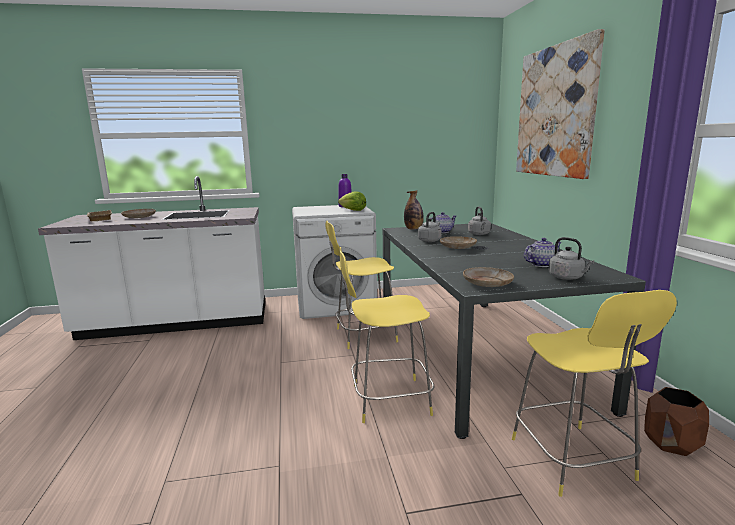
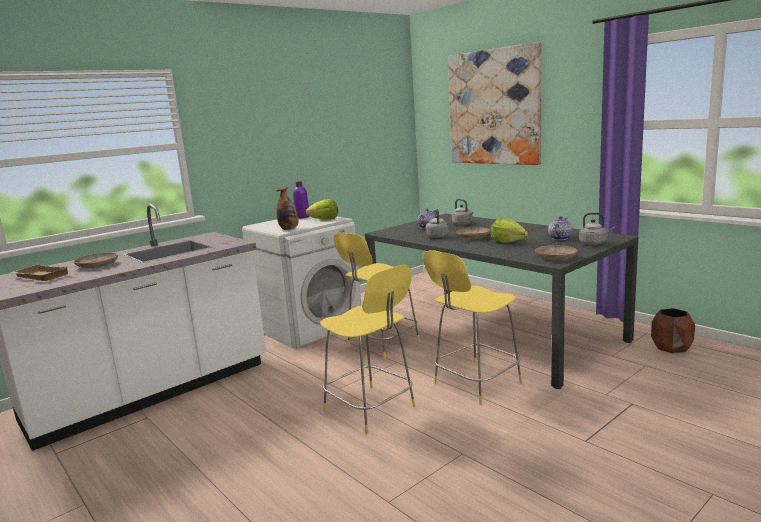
camera: 30 degrees left, 0 degrees up
(413, 229) = (397, 229): bottle -> bottle (289, 229)
(478, 257) = (507, 242): none -> lettuce
(573, 461) = (637, 376): yellow stool -> yellow stool (371, 410)

